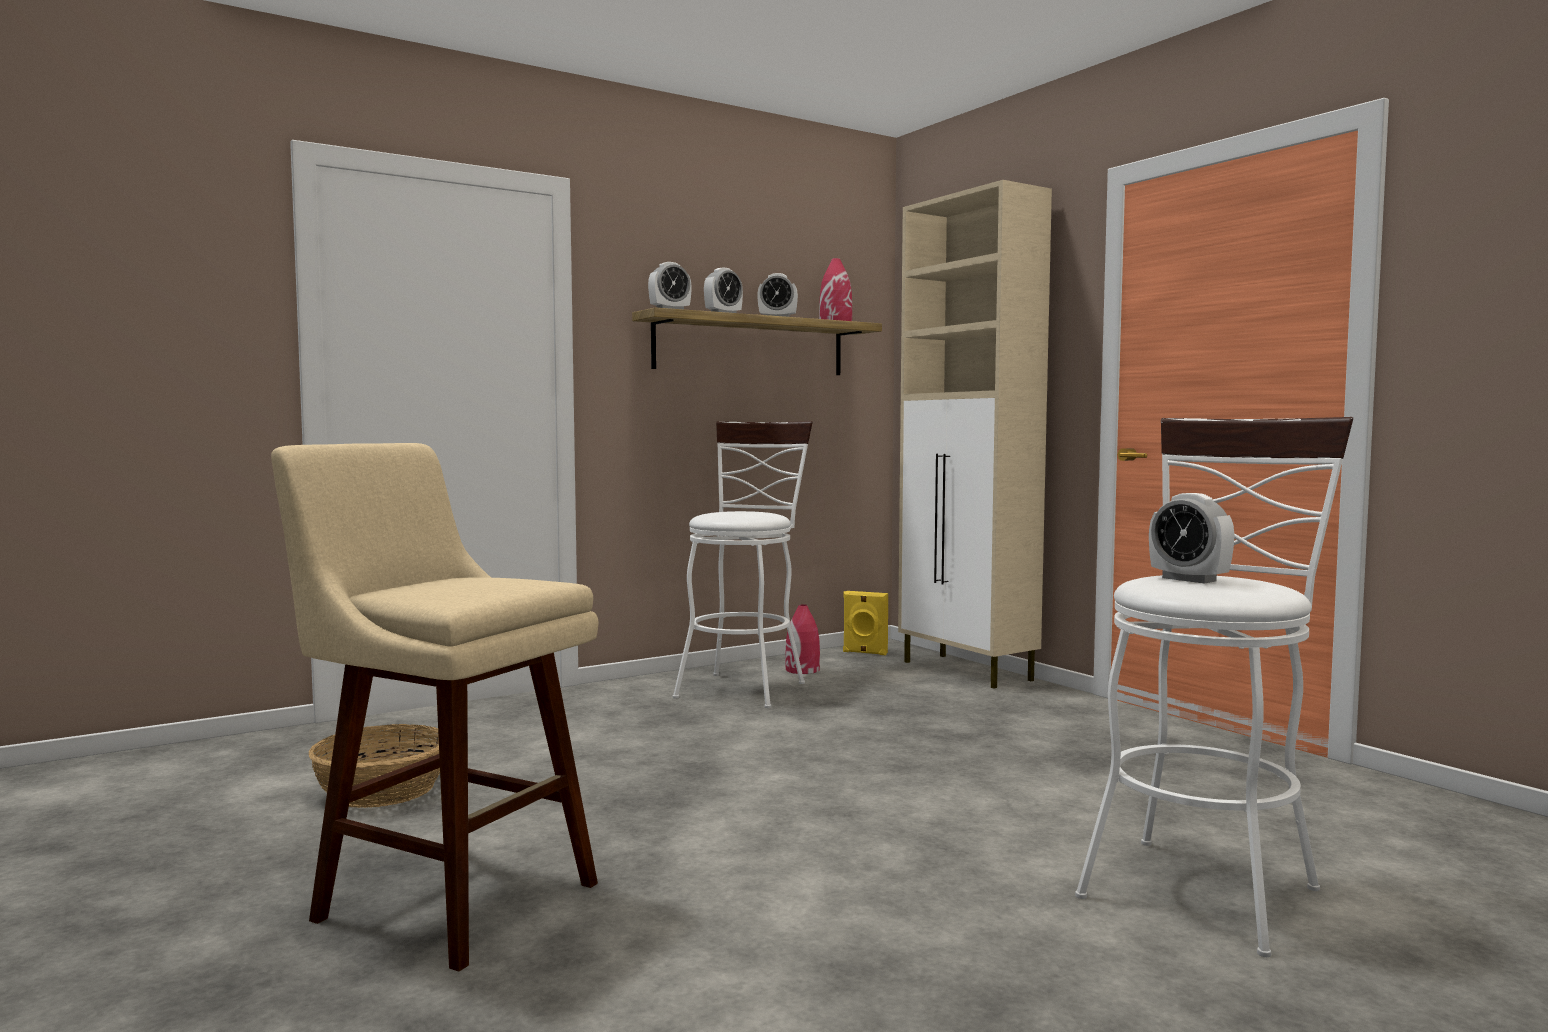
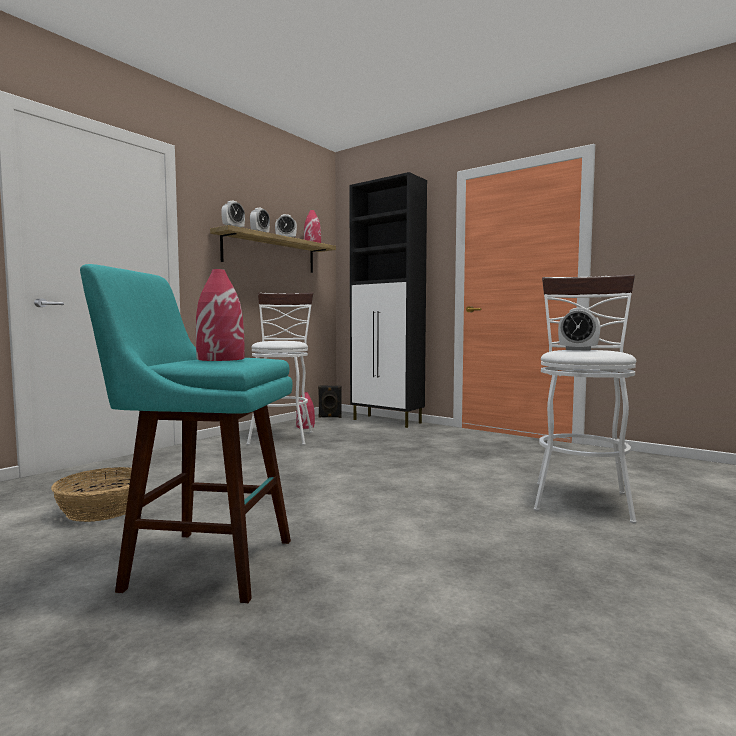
camera: 20 degrees left, 0 degrees up
(448, 898) = (203, 563): beige stool -> turquoise stool
(457, 587) = (220, 359): none -> red vase
(865, 652) = (330, 417): yellow speaker -> black speaker
(967, 671) = (387, 421): beige cabinet -> black cabinet

